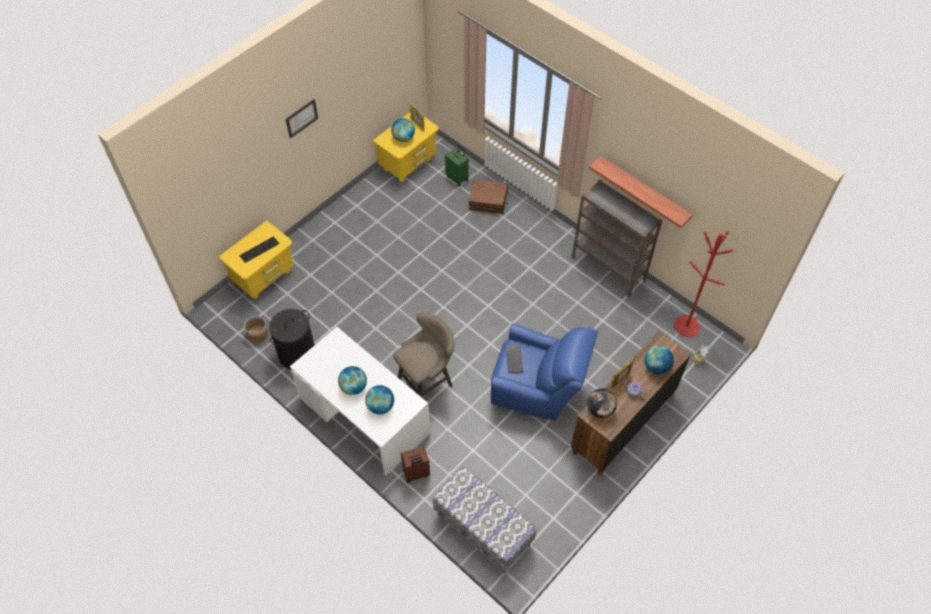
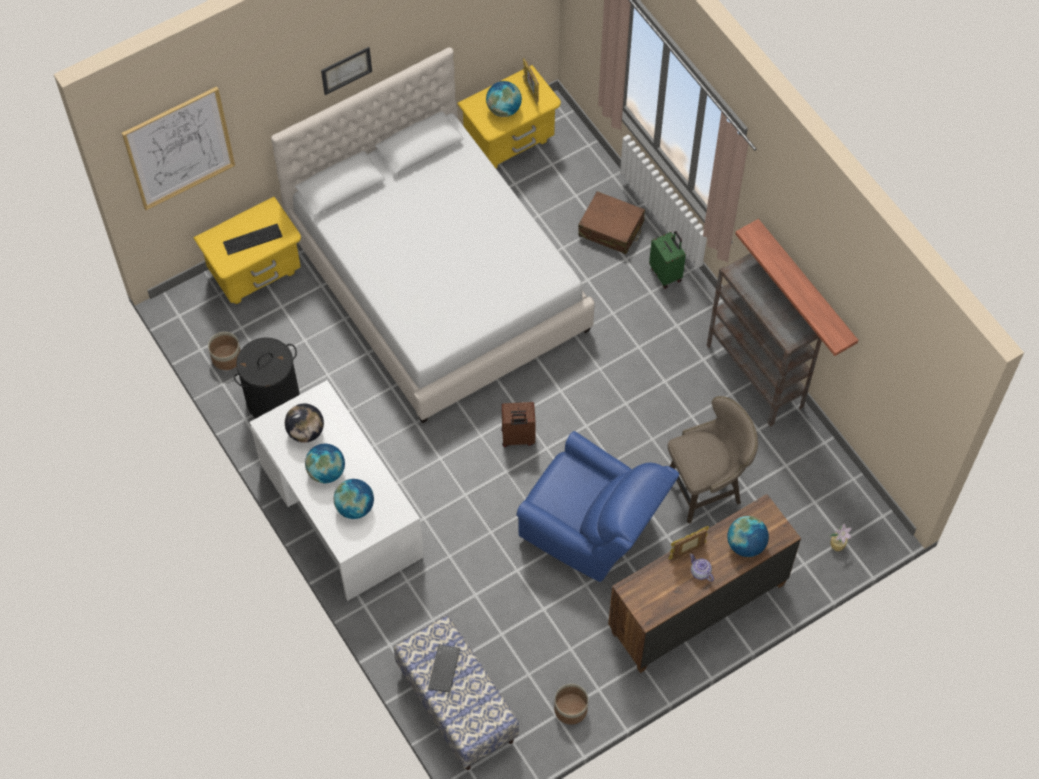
camera: 15 degrees right, 5 degrees up
(198, 187) = (179, 148): none -> picture
(387, 255) = (438, 280): none -> white bed
(416, 473) = (389, 608): brown suitcase -> brown suitcase (518, 438)
(427, 381) = (441, 482): beige stool -> beige stool (706, 488)
(457, 178) = (577, 181): green suitcase -> green suitcase (666, 273)
(514, 359) = (562, 483): keyboard -> keyboard (445, 669)
(562, 511) = (570, 709): none -> planter
(600, 410) = (646, 585): globe -> globe (306, 432)
(687, 326) = (840, 490): red clothes rack -> none

